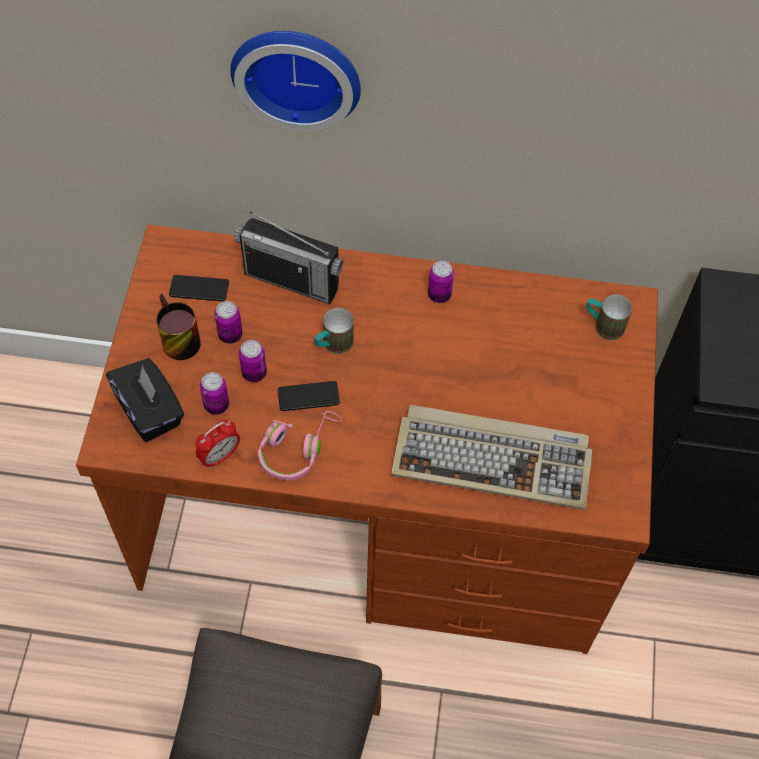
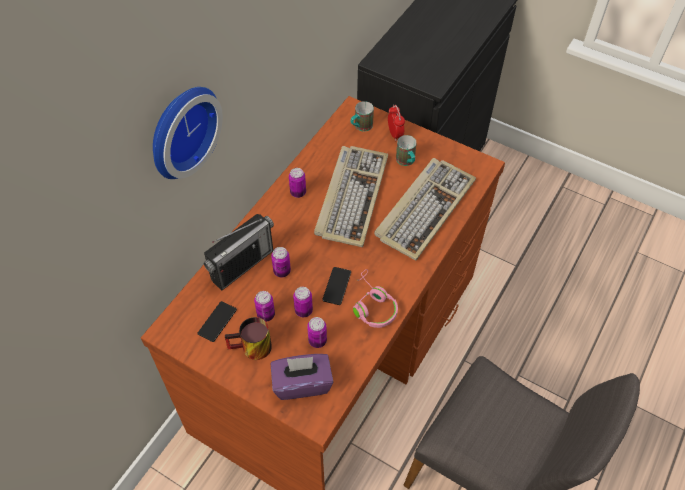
camera: 65 degrees left, 5 degrees down
(150, 411) = (302, 383): black tissue box -> purple tissue box
(220, 456) = (358, 351): alarm clock -> alarm clock (395, 134)
(303, 326) = (282, 271): none -> can
(333, 345) = (305, 260): mug -> mug (406, 162)
(467, 360) = (351, 196): none -> keyboard

